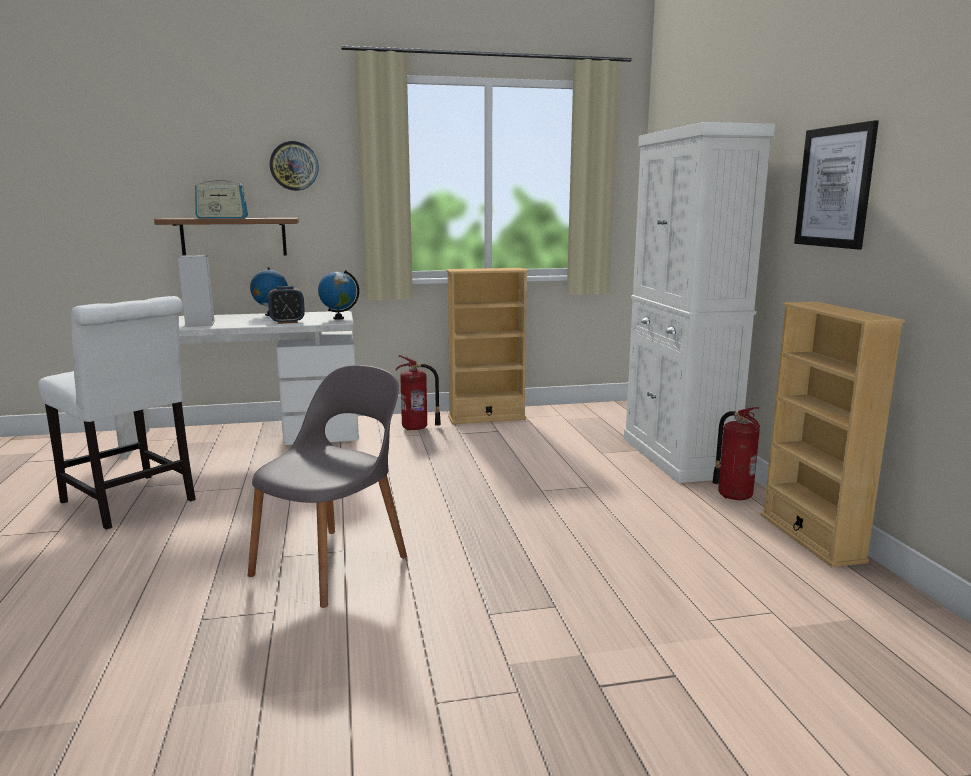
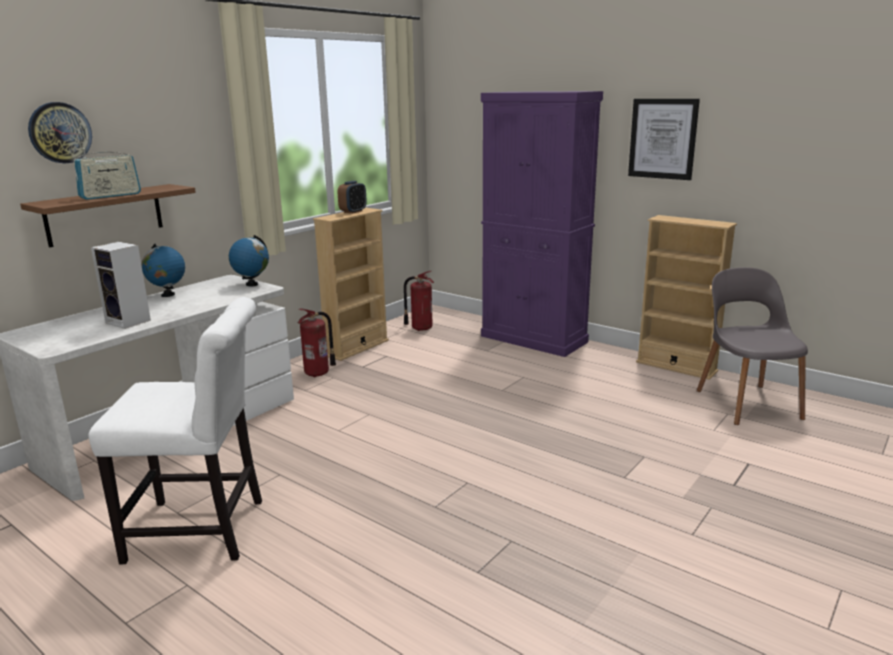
camera: 40 degrees left, 5 degrees up
(287, 322) = (217, 299): alarm clock -> alarm clock (353, 212)
(294, 166) = (160, 127): wall clock -> wall clock (60, 133)
(333, 564) = (480, 494): grey chair -> grey chair (747, 403)
(677, 457) = (534, 339): white cabinet -> purple cabinet
(733, 495) = (604, 354): fire extinguisher -> fire extinguisher (420, 328)

